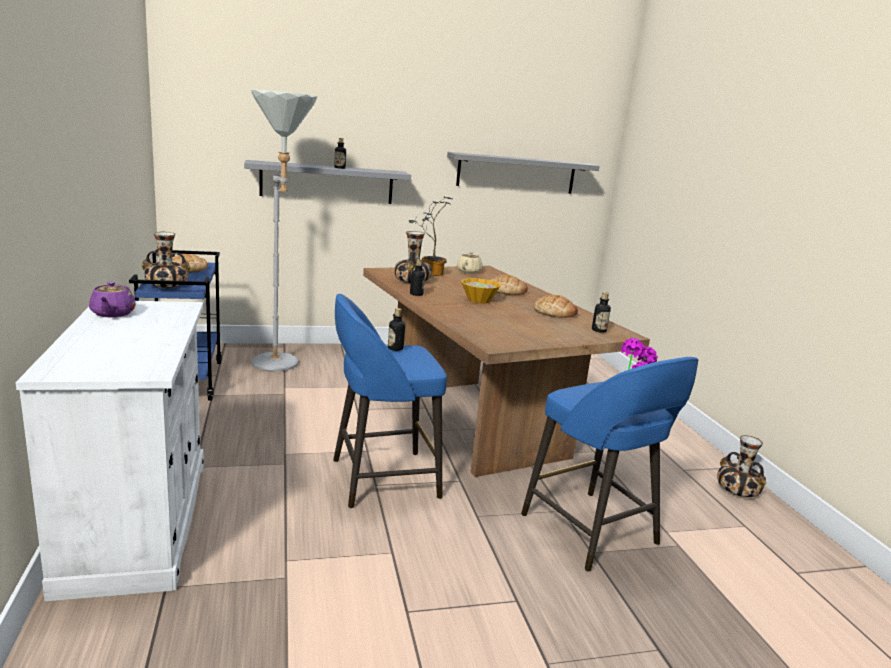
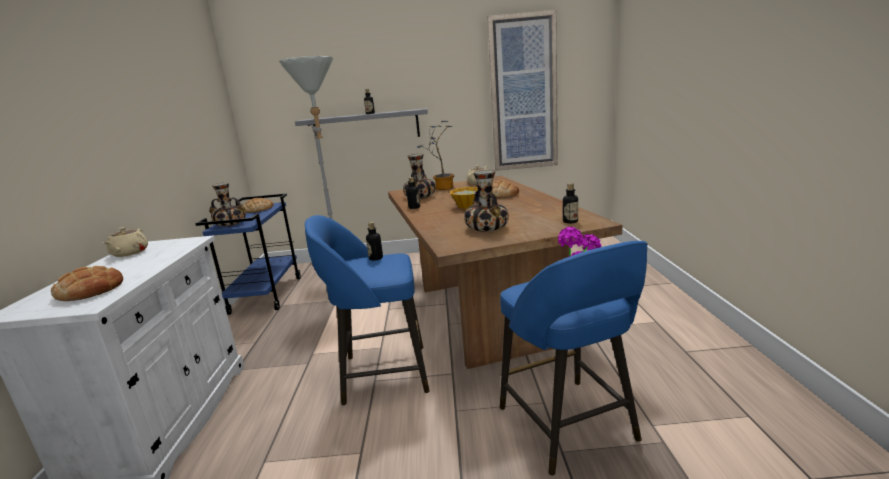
camera: 15 degrees right, 0 degrees up
(112, 314) = (129, 253): purple teapot -> beige teapot
(516, 173) = (523, 94): grey shelf -> picture
(555, 312) = (535, 209): bread -> bread (90, 290)
(737, 489) = (744, 372): vase -> vase (486, 228)

